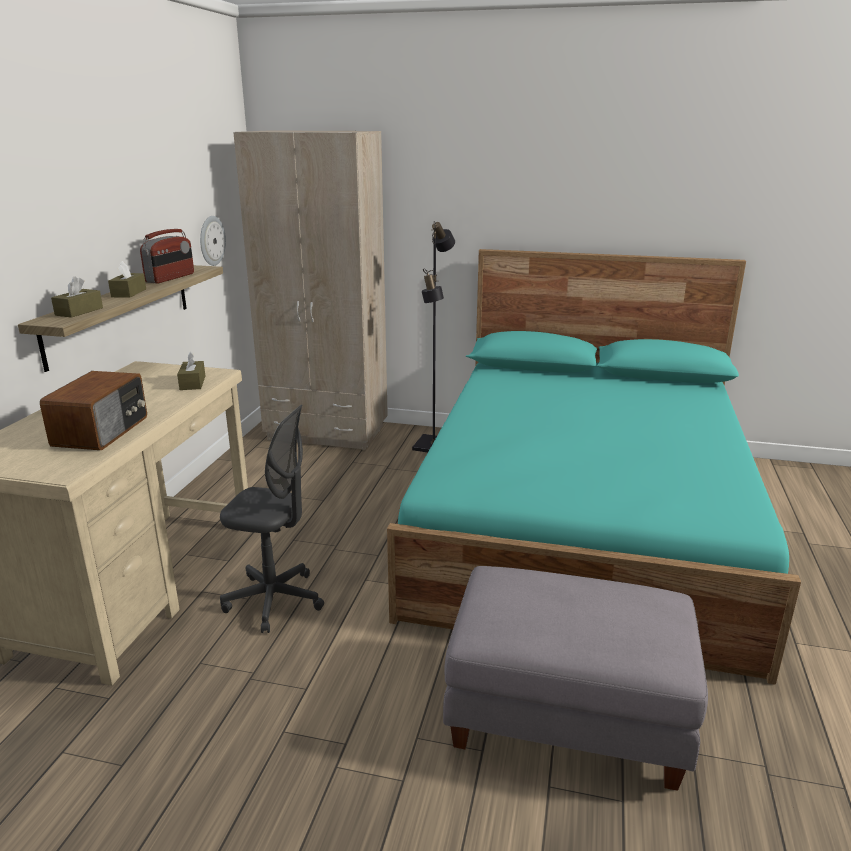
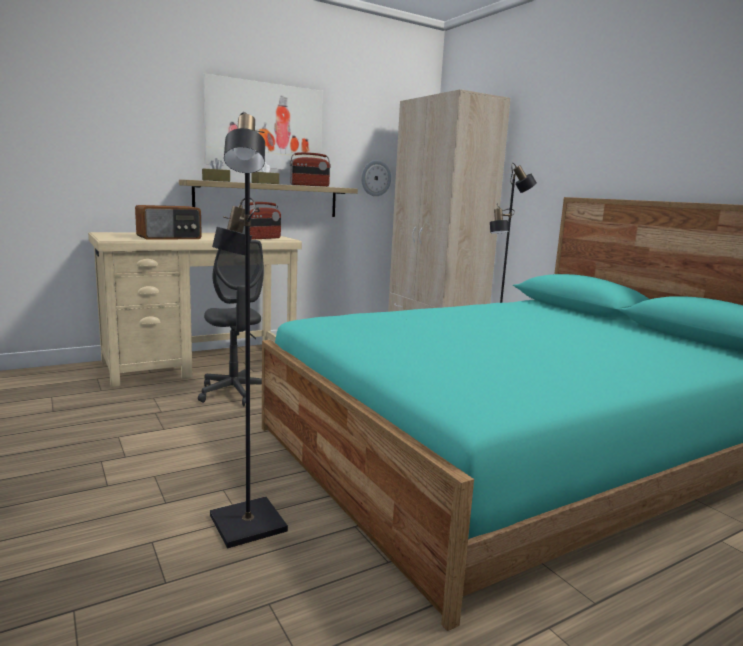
camera: 45 degrees right, 10 degrees down
(98, 202) = (264, 126): none -> picture
(192, 383) = (261, 238): brown tissue box -> radio
(568, 713) = (248, 523): grey ottoman -> black floor lamp

